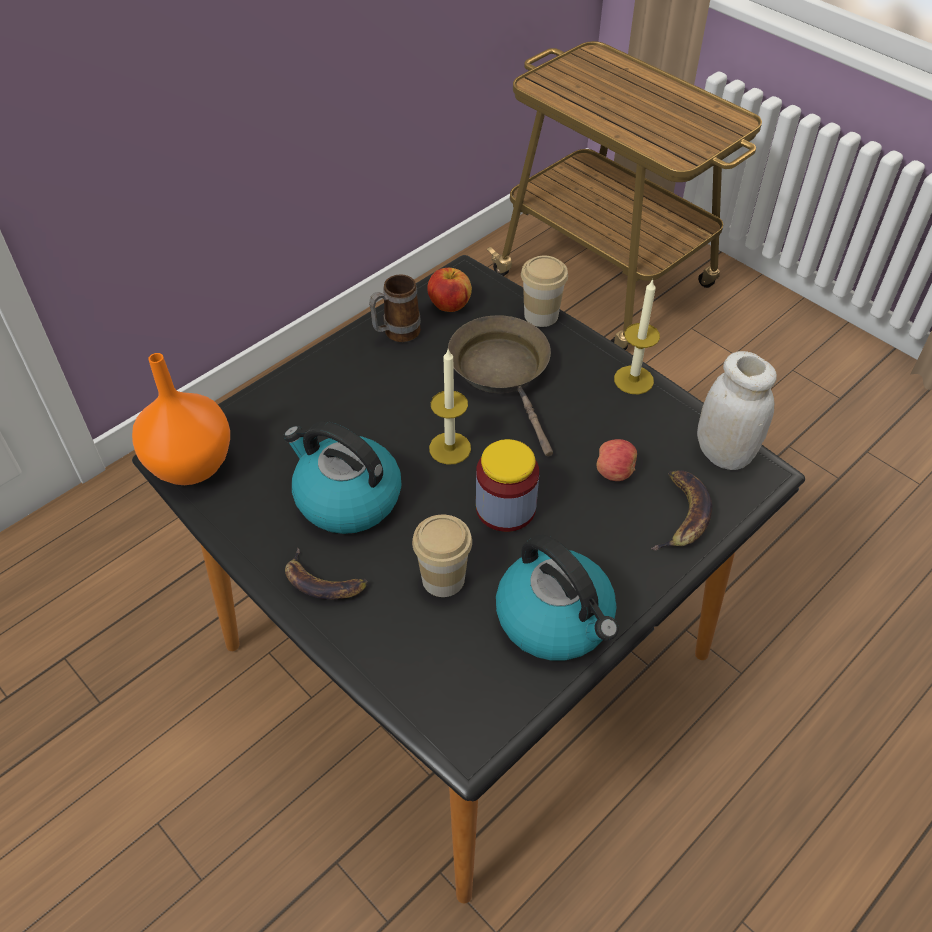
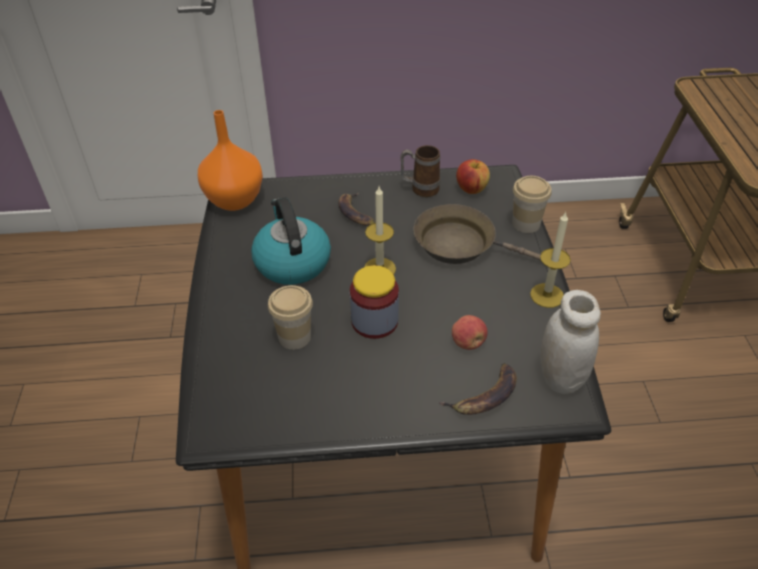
camera: 40 degrees right, 5 degrees down
(324, 581) = (232, 298): banana -> banana (356, 213)
(503, 373) = (461, 244): brown frying pan -> brown frying pan turned 90 degrees counterclockwise
(556, 619) = (332, 402): kettle -> none

